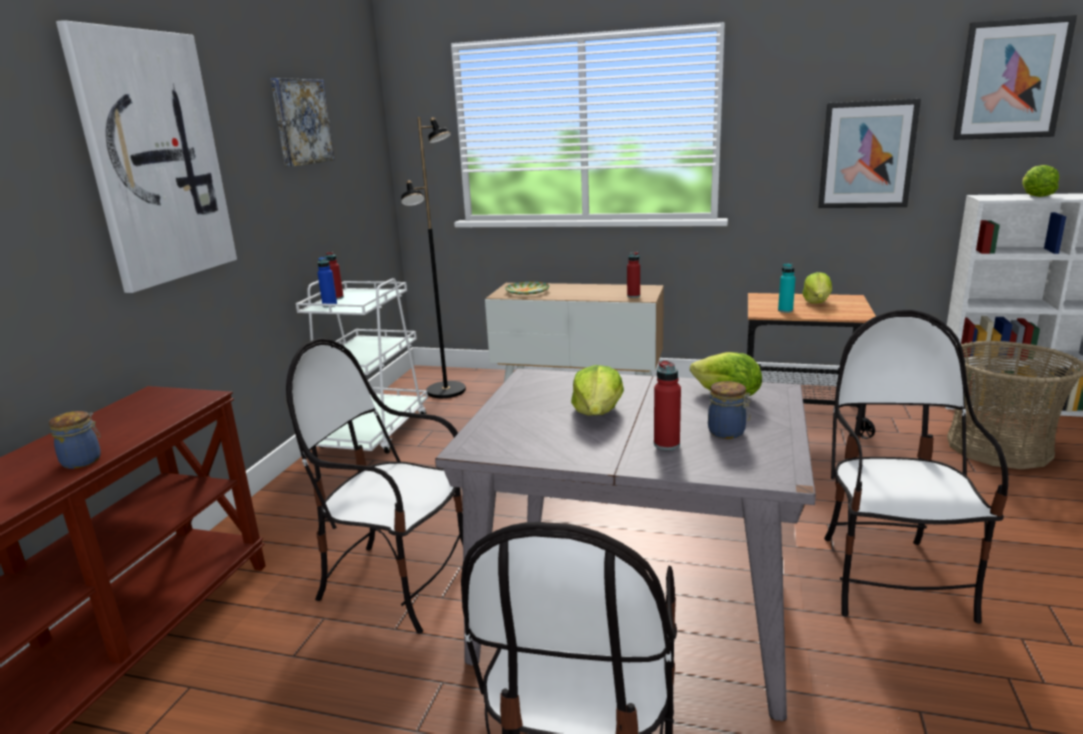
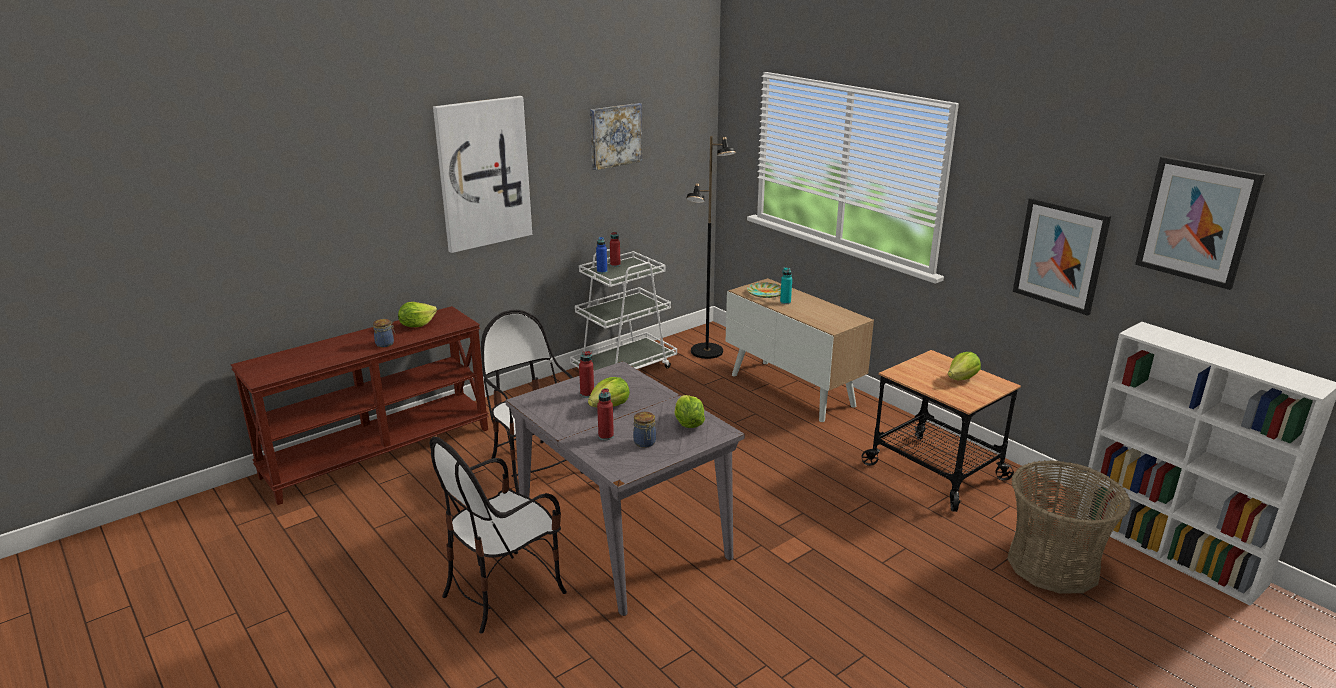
camera: 35 degrees right, 5 degrees up
(633, 296) = (829, 323): red bottle -> red bottle (587, 394)
(785, 311) = (918, 377): turquoise bottle -> turquoise bottle (785, 302)
(891, 579) = (793, 594): chair -> none
(1035, 196) = (1186, 345): lettuce -> lettuce (417, 325)

